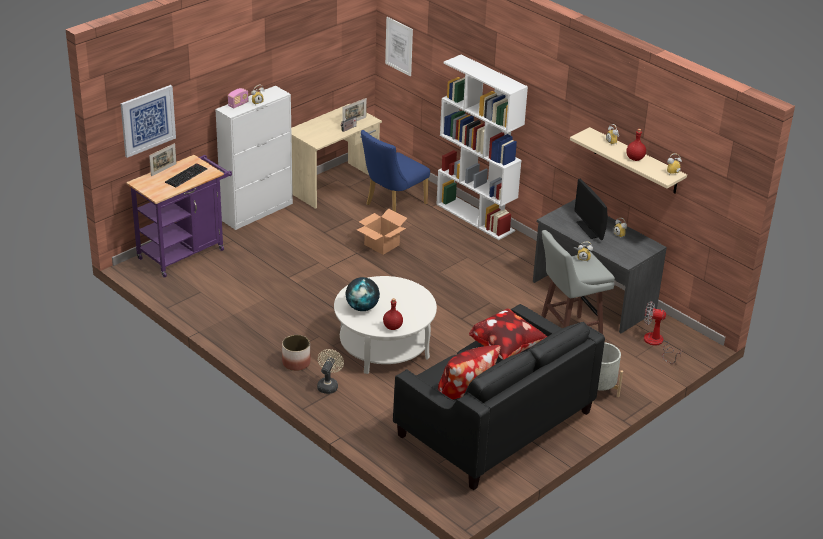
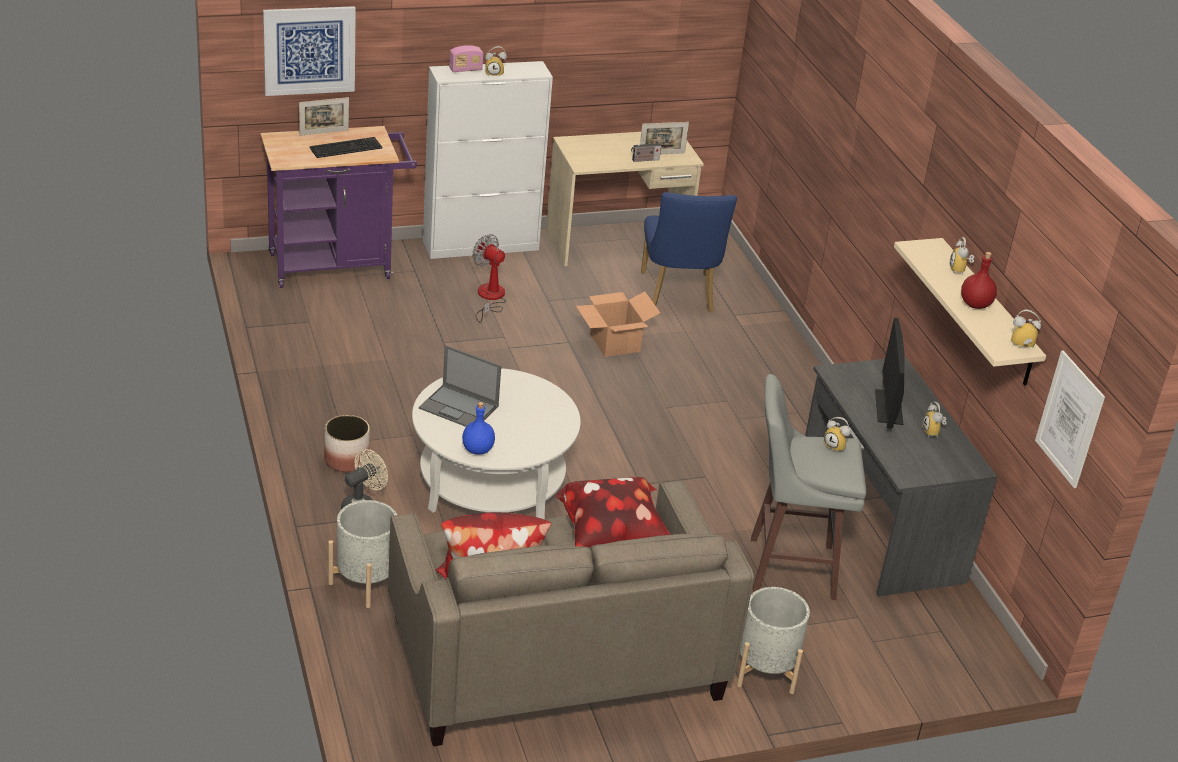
camera: 25 degrees right, 0 degrees up
(362, 307) = (459, 407): globe -> laptop
(367, 423) = (366, 582): none -> grey planter
(392, 205) = (678, 296): blue chair -> blue chair turned 75 degrees counterclockwise
(392, 327) = (478, 449): red bottle -> blue bottle
(399, 46) = (763, 57): picture -> picture (1069, 419)
(476, 217) = (788, 351): white bookcase -> none
(494, 424) = (554, 657): black sofa -> beige sofa
(657, 344) = (926, 635): fan -> fan (489, 298)

